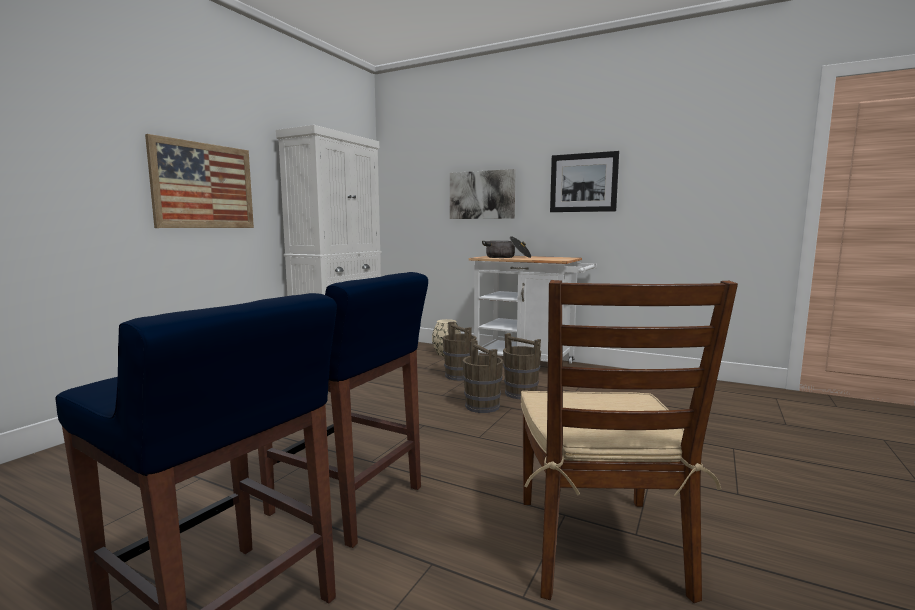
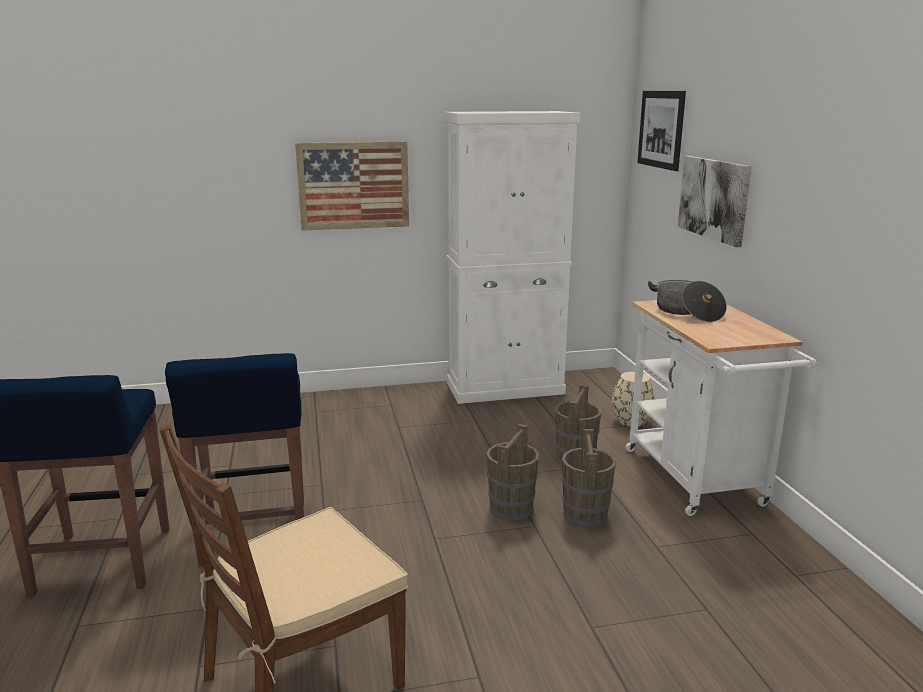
camera: 50 degrees right, 10 degrees up
(583, 182) = (825, 210): picture -> picture (661, 129)

